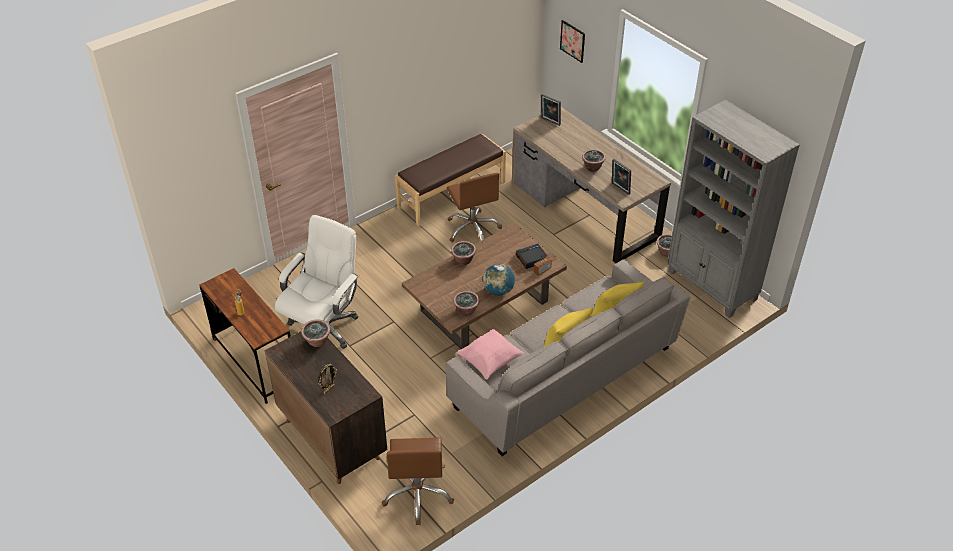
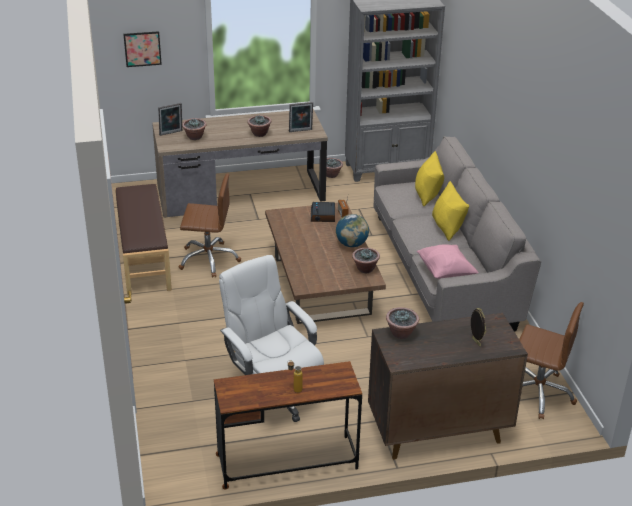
camera: 65 degrees left, 10 degrees down
(463, 260) = (293, 251): potted plant -> potted plant (195, 137)

